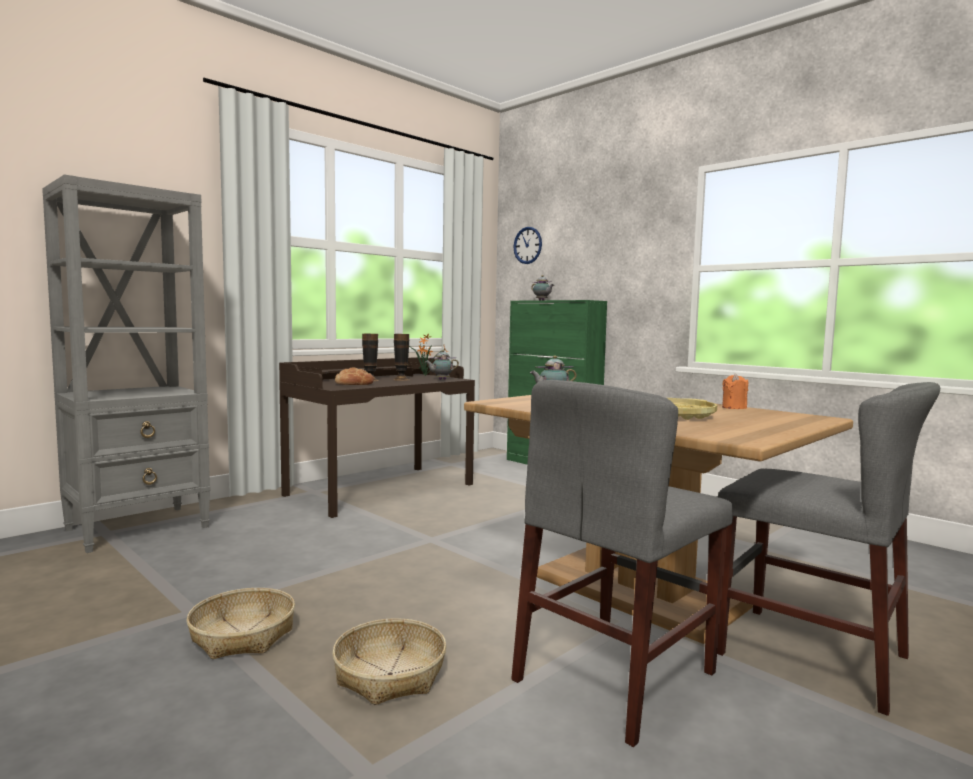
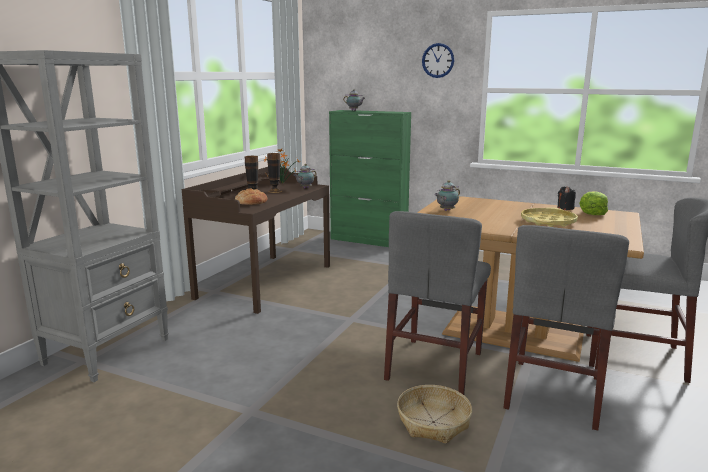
camera: 20 degrees left, 10 degrees up
(243, 635) = (310, 420): basket -> none
(475, 607) = (434, 366): none -> grey chair
(527, 245) = (335, 62): wall clock -> wall clock (438, 60)
(734, 407) = (565, 208): orange candle -> black candle
(767, 413) = (592, 213): none -> lettuce

